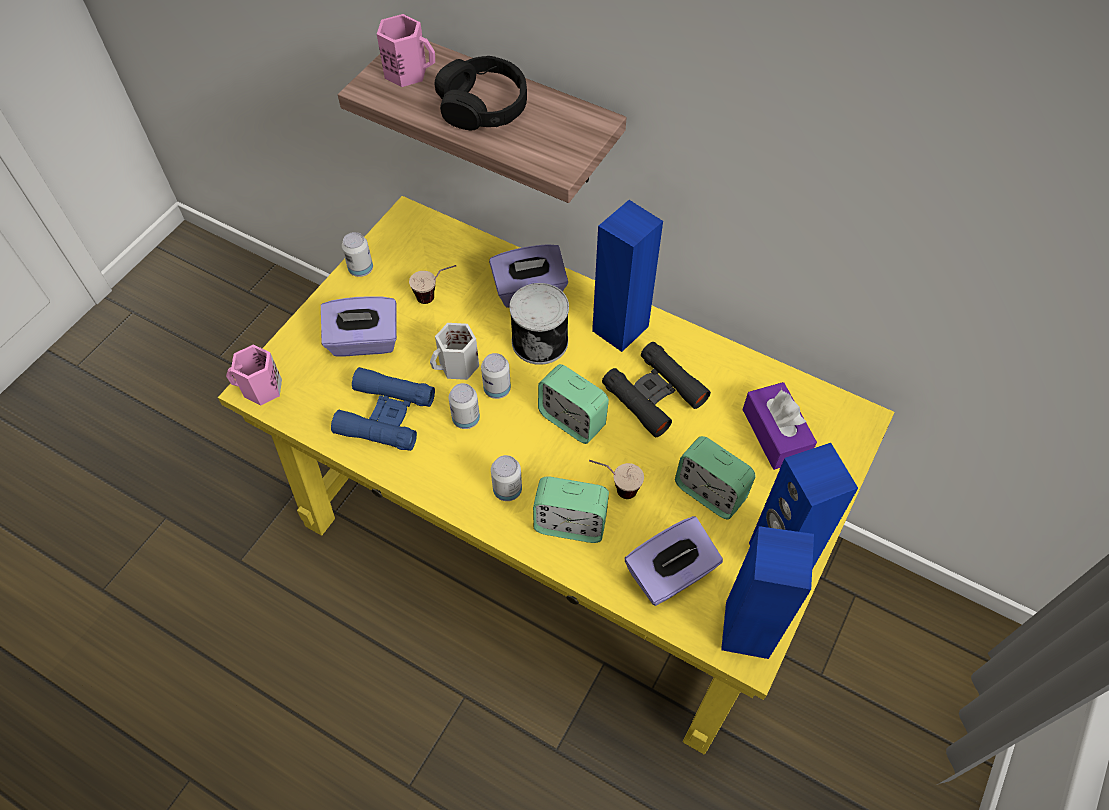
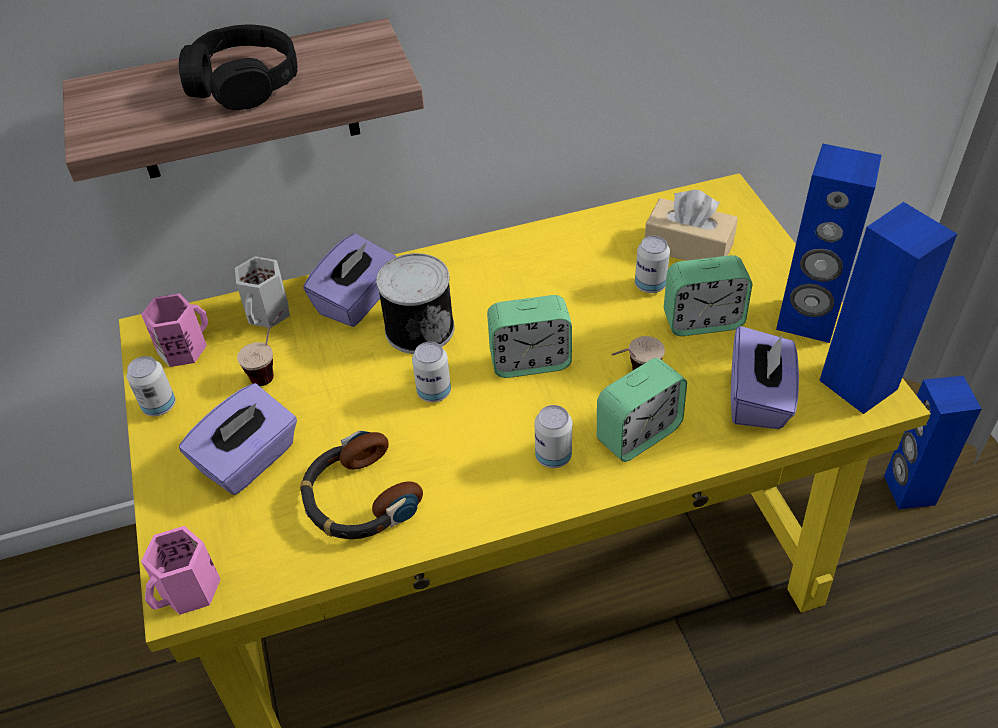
camera: 45 degrees left, 10 degrees down
(386, 415) = (358, 498): blue binoculars -> headphones
(408, 71) = (120, 103): pink mug -> pink mug (183, 348)
(458, 366) = (373, 404): white mug -> white mug (268, 313)
(466, 419) = (439, 437): can -> can (650, 285)
(619, 328) = (473, 269): blue speaker -> blue speaker (908, 490)
(654, 394) = (566, 291): black binoculars -> none
(775, 433) = (688, 247): purple tissue box -> beige tissue box

